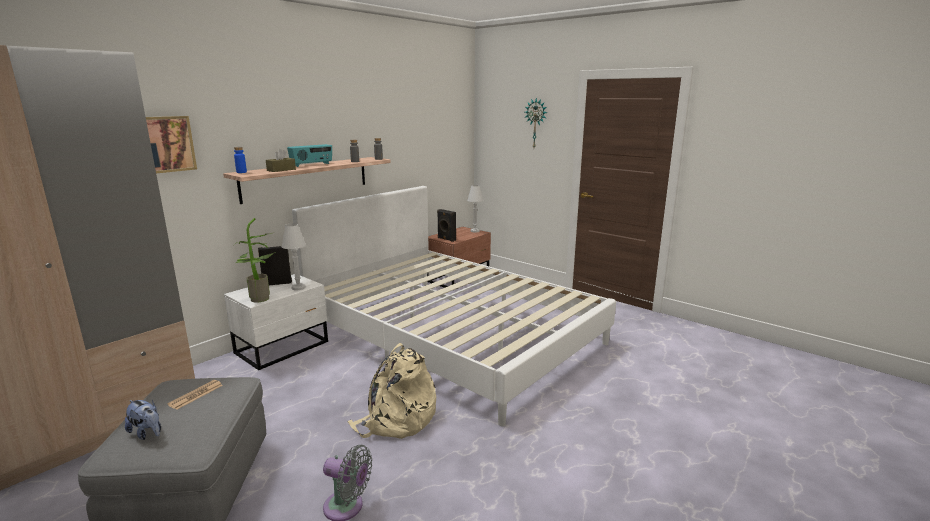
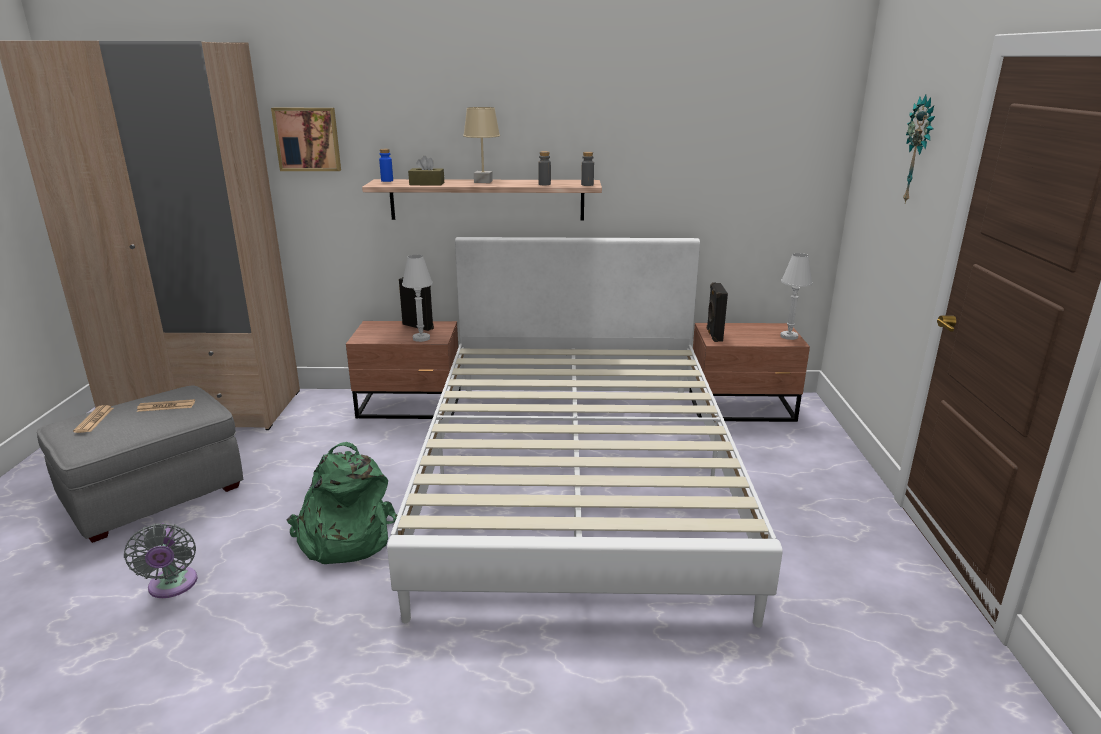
camera: 50 degrees right, 5 degrees up
(147, 433) = (94, 420): plush toy -> newspaper
(259, 300) = (368, 338): potted plant -> none
(284, 347) = (411, 406): white nightstand -> brown nightstand
(312, 165) = (483, 181): radio -> beige table lamp
(396, 420) = (343, 538): beige backpack -> green backpack

